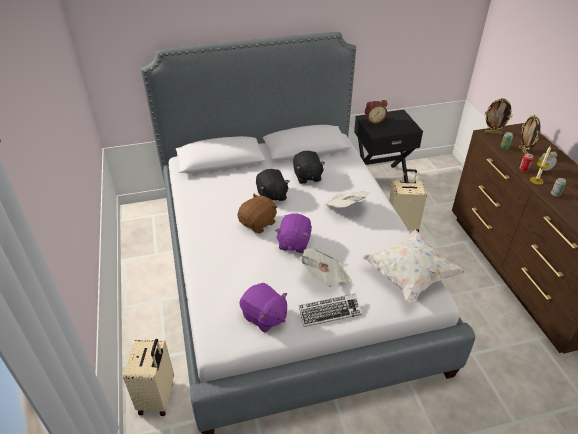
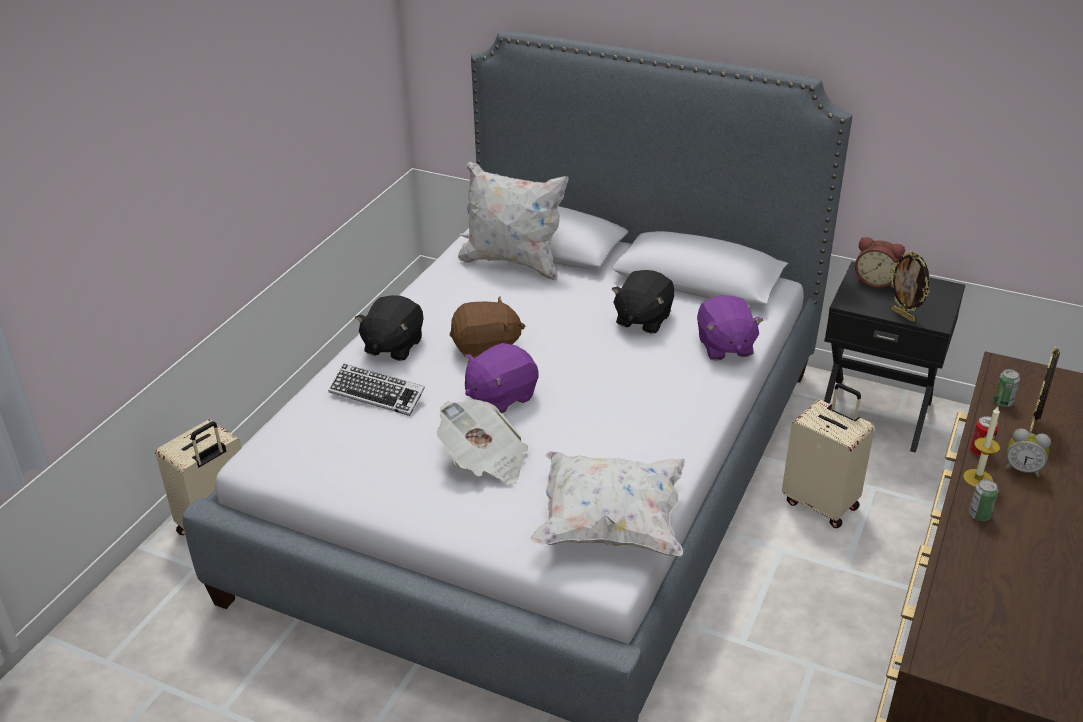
camera: 40 degrees right, 5 degrees down
(216, 175) = (513, 262): none -> white pillow
(264, 317) = (346, 462): purple plush toy -> purple plush toy (724, 347)
(271, 196) = (553, 322): black plush toy -> black plush toy (393, 346)
(330, 312) = (432, 503): keyboard -> keyboard (377, 394)
(345, 207) = (641, 387): newspaper -> none
(492, 133) = (1018, 371): picture frame -> picture frame (903, 315)

